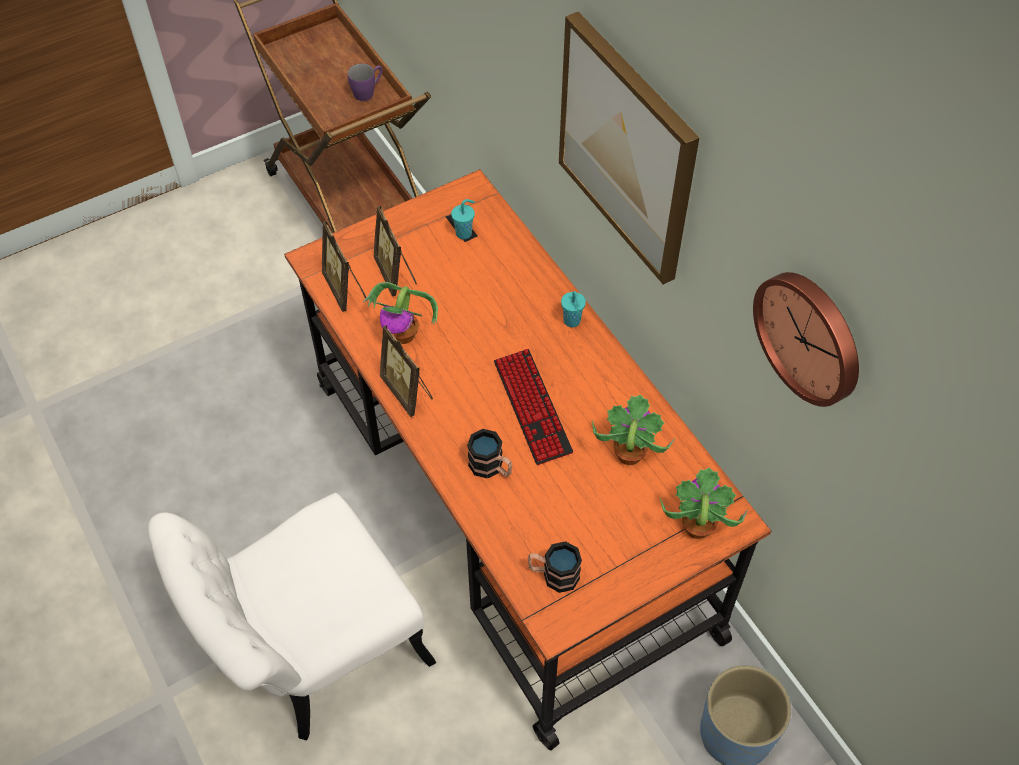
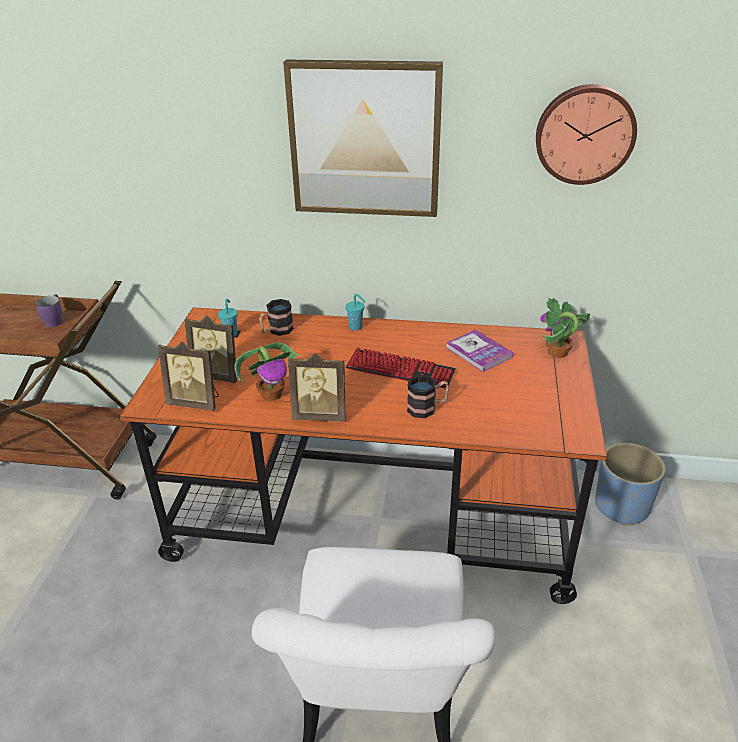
camera: 50 degrees left, 20 degrees down
(553, 575) = (540, 421): mug -> mug (276, 331)
(628, 455) = (478, 352): potted plant -> book

